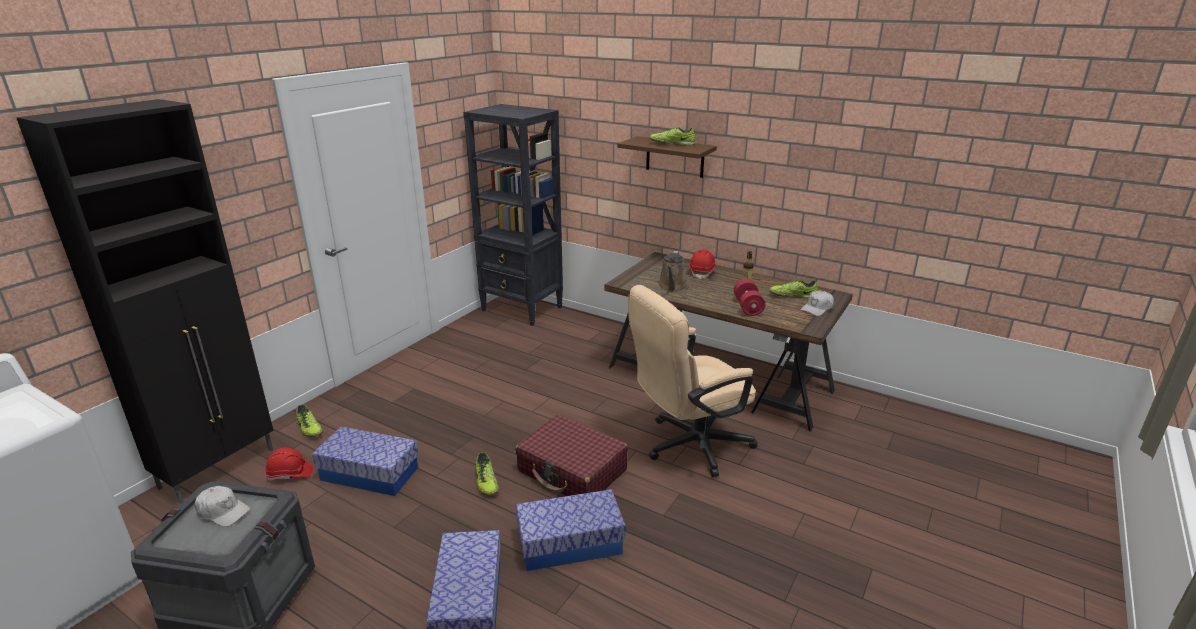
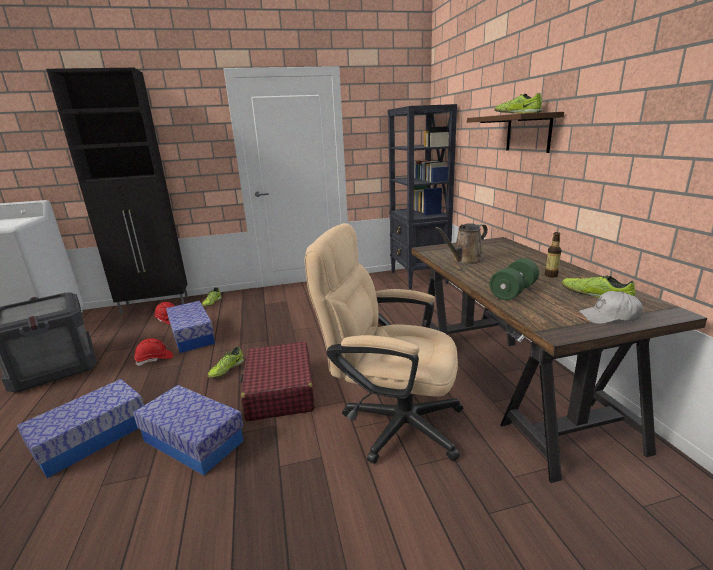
camera: 45 degrees right, 5 degrees down
(223, 511) = (44, 306): white cap -> none
(702, 272) = (520, 257): red hard hat -> red hard hat (154, 359)
(748, 307) = (513, 292): red dumbbell -> green dumbbell

